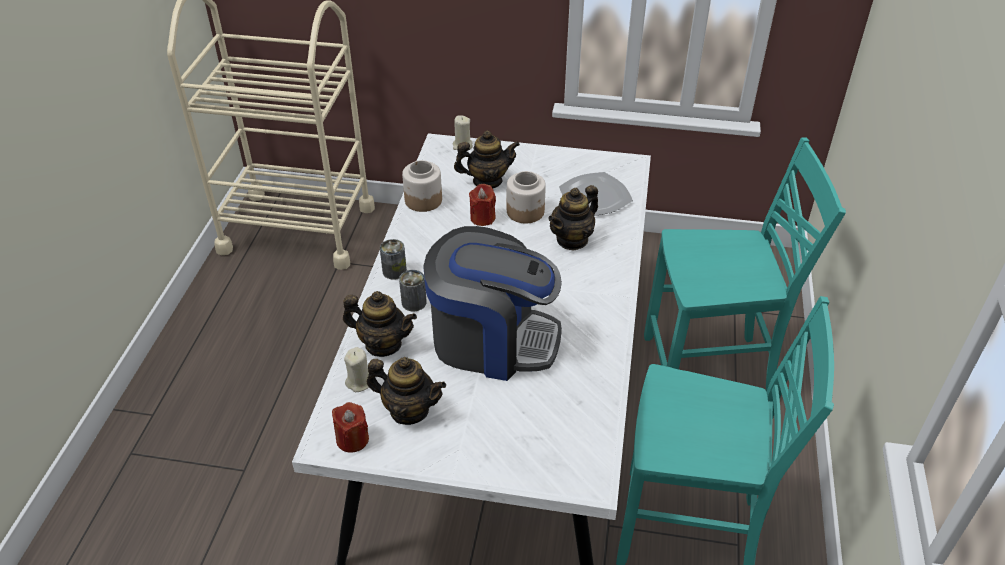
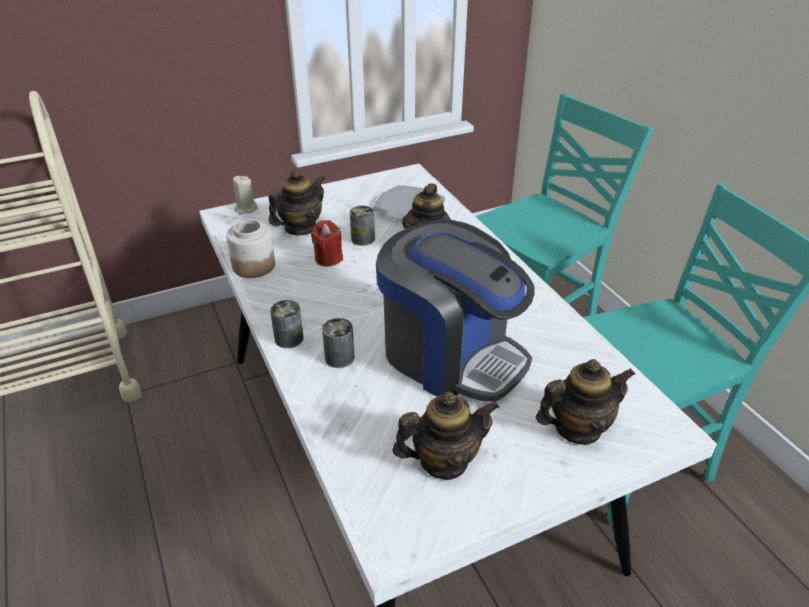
camera: 35 degrees left, 5 degrees down
(352, 439) = (417, 525): red candle -> none
(359, 382) = (363, 461): beige candle -> none
(383, 344) = (349, 411): teapot -> teapot (577, 428)
(492, 340) = (451, 355): coffee machine -> coffee machine turned 60 degrees clockwise
(526, 211) = (363, 239): jar -> can

